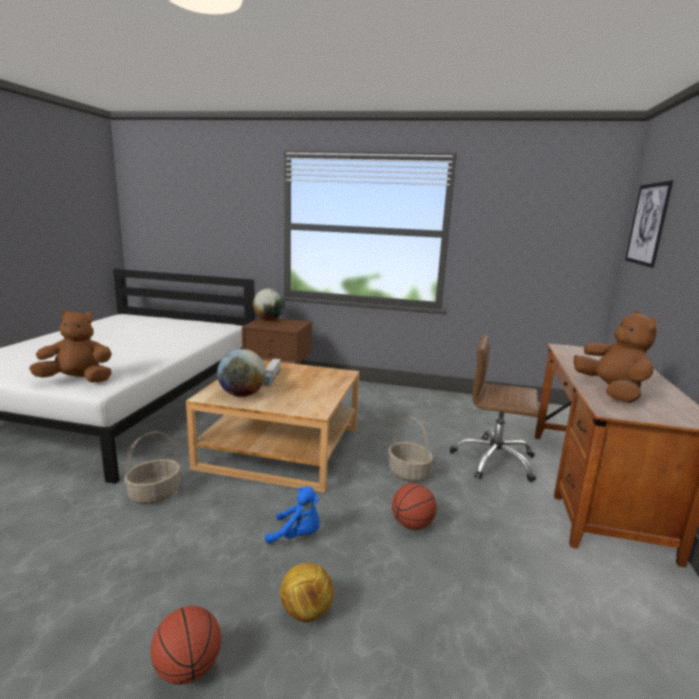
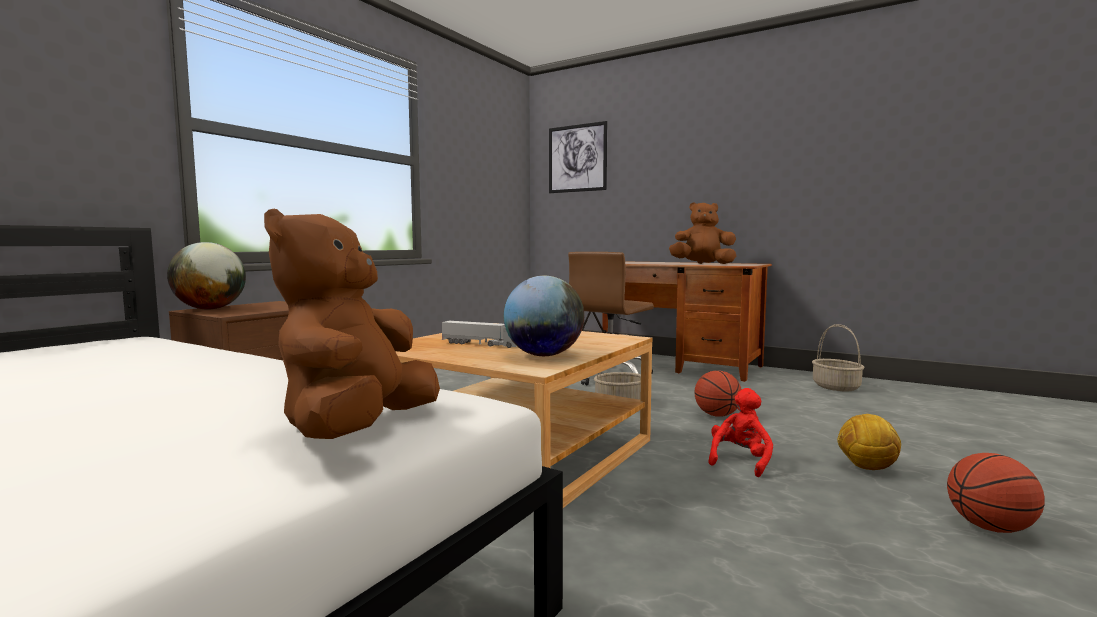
camera: 70 degrees left, 10 degrees down
(154, 494) = (623, 557): basket -> basket (836, 387)
(297, 535) = (740, 461): blue plush toy -> red plush toy

